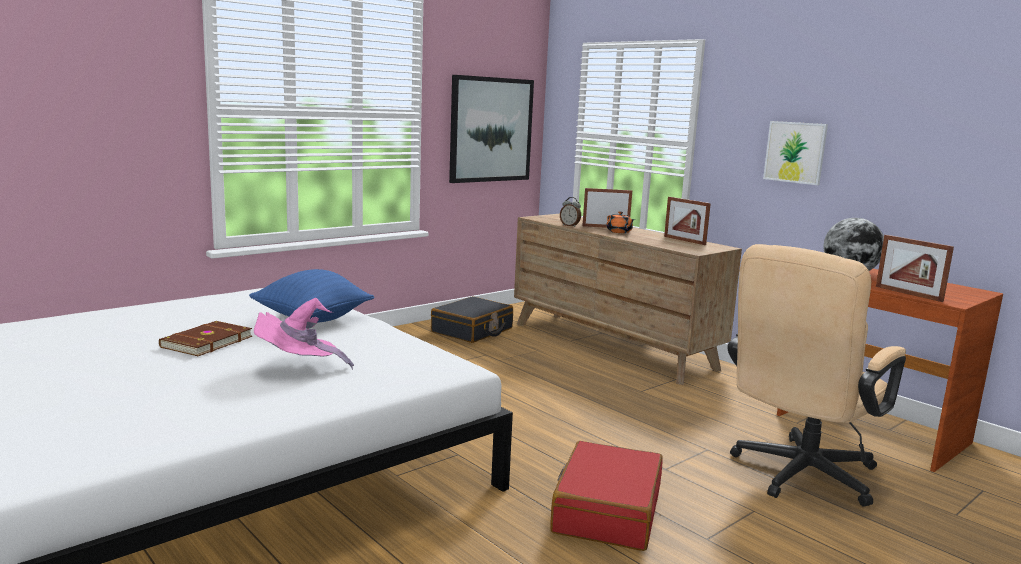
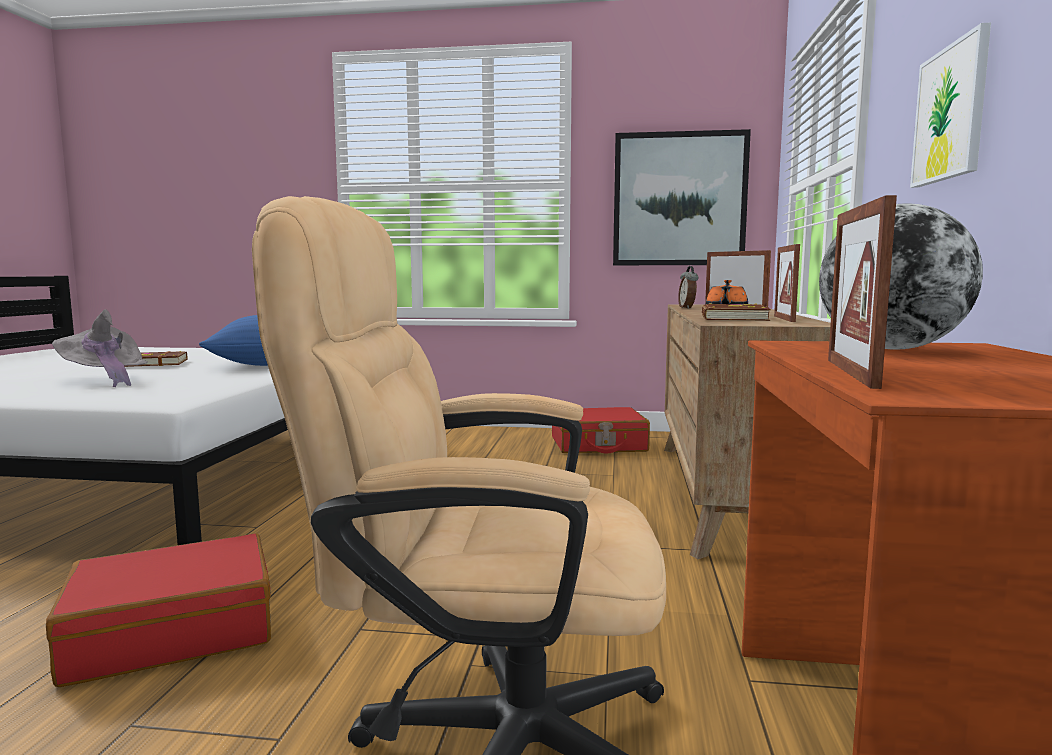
camera: 50 degrees right, 5 degrees down
(299, 367) = (105, 380): pink hat -> grey hat
(472, 331) = (598, 445): black suitcase -> red suitcase
(664, 242) = (731, 318): none -> brown book

